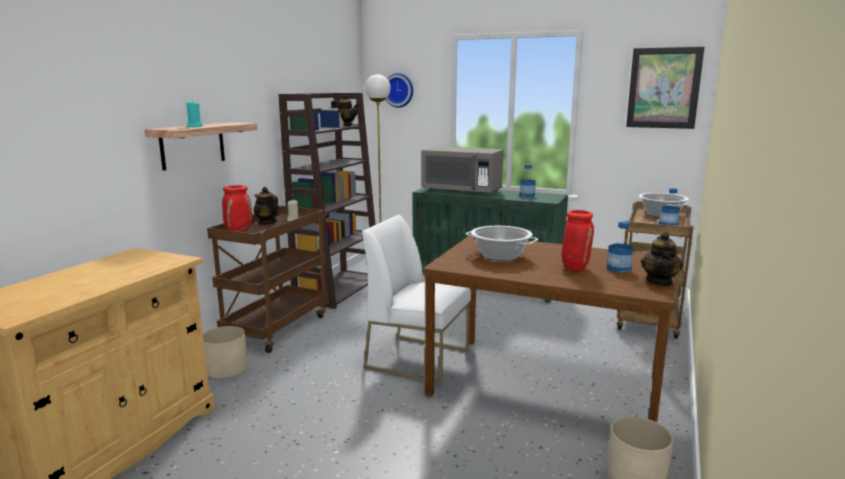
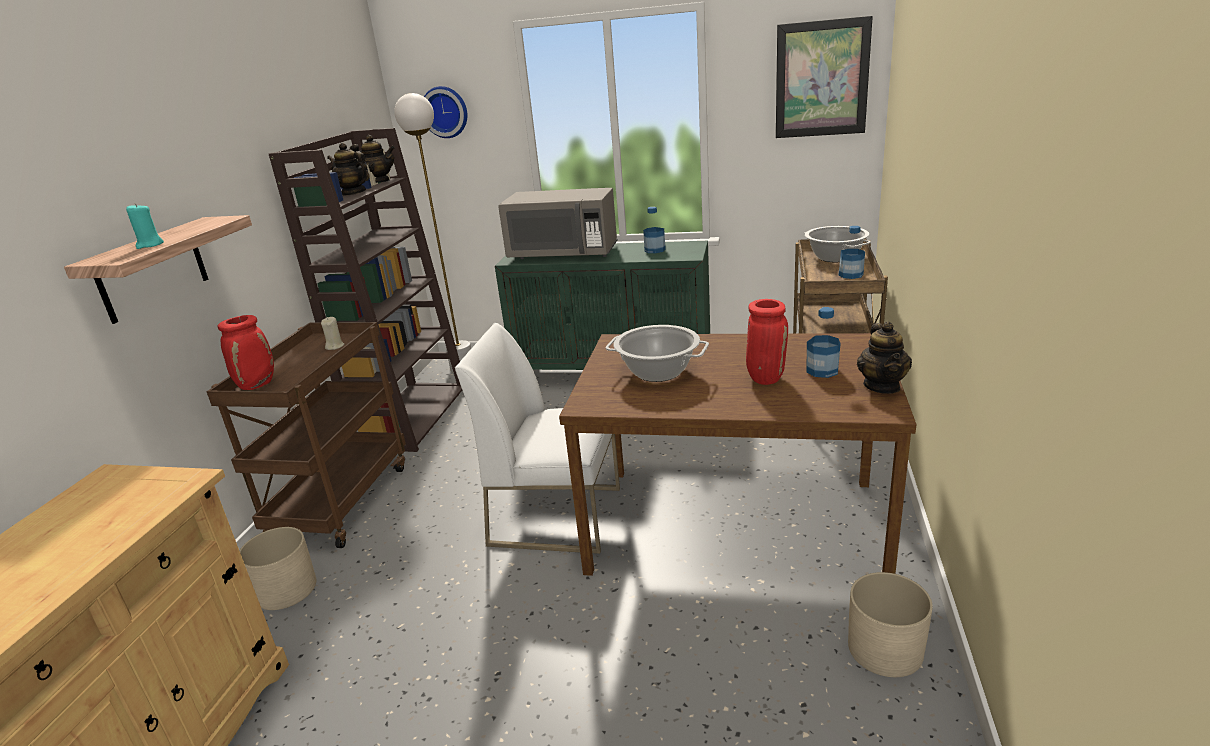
camera: 10 degrees left, 10 degrees up
(267, 222) = (296, 358): teapot -> teapot (353, 192)

